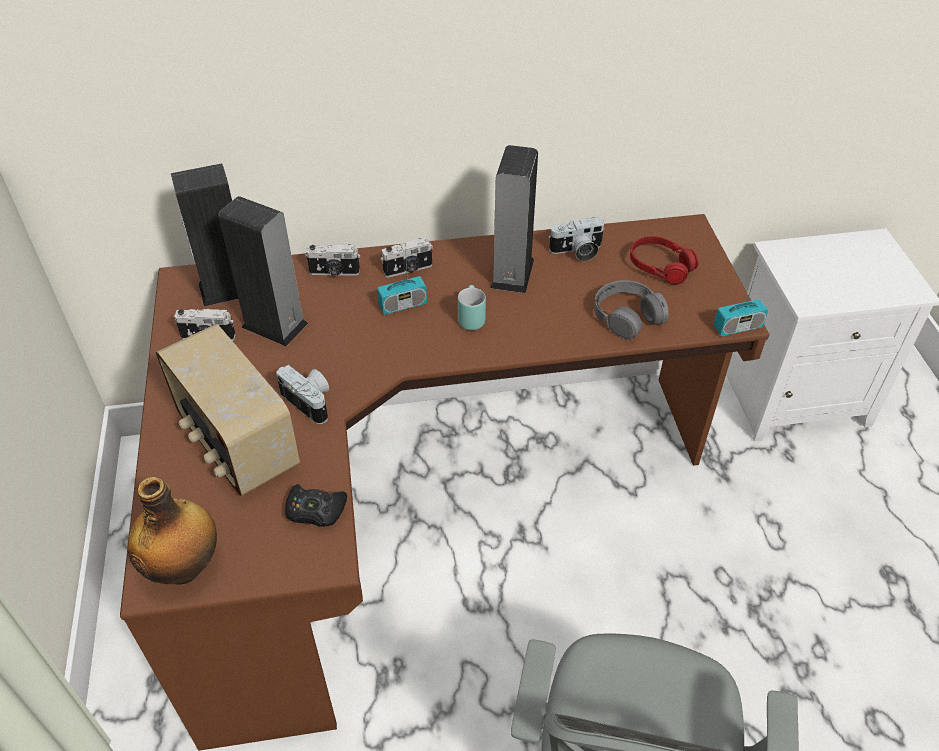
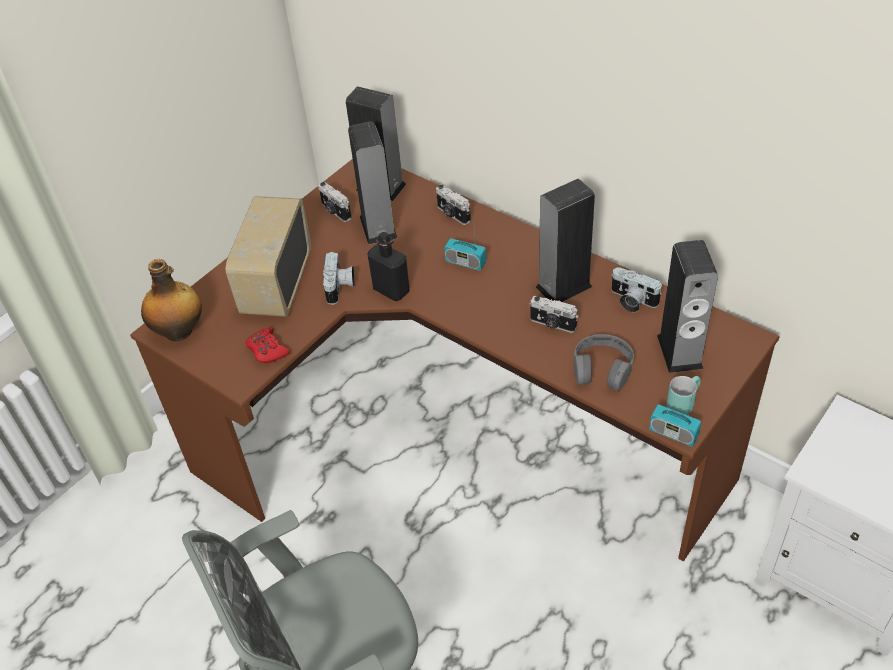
camera: 50 degrees right, 0 degrees up
(315, 510) = (267, 350): black game controller -> red game controller
(367, 371) = (391, 290): none -> black bottle
(408, 270) = (499, 241): camera -> camera (552, 324)
(469, 317) = (495, 298): turquoise mug -> turquoise mug (682, 402)
(660, 266) = (679, 351): red headphones -> speaker

